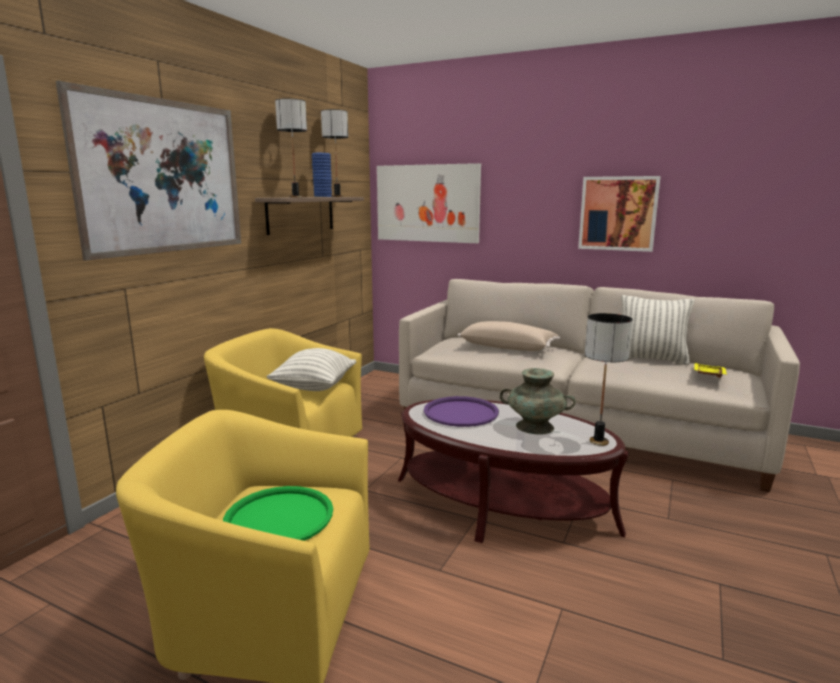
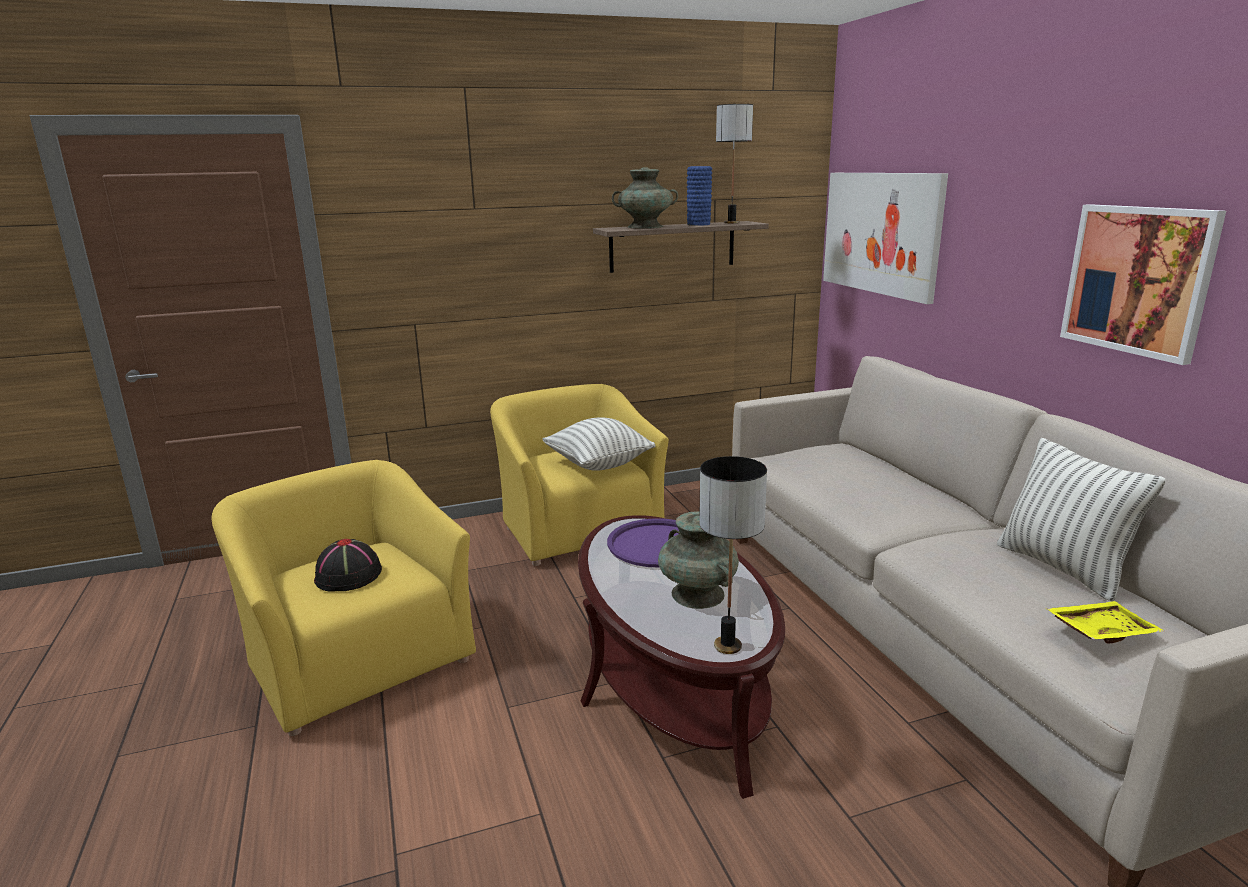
camera: 45 degrees right, 5 degrees up
(163, 176) = (463, 211): picture -> none
(279, 517) = (348, 576): green tray -> black hat
(295, 197) = (645, 227): table lamp -> turquoise vase
(508, 347) = (863, 478): beige pillow -> none

